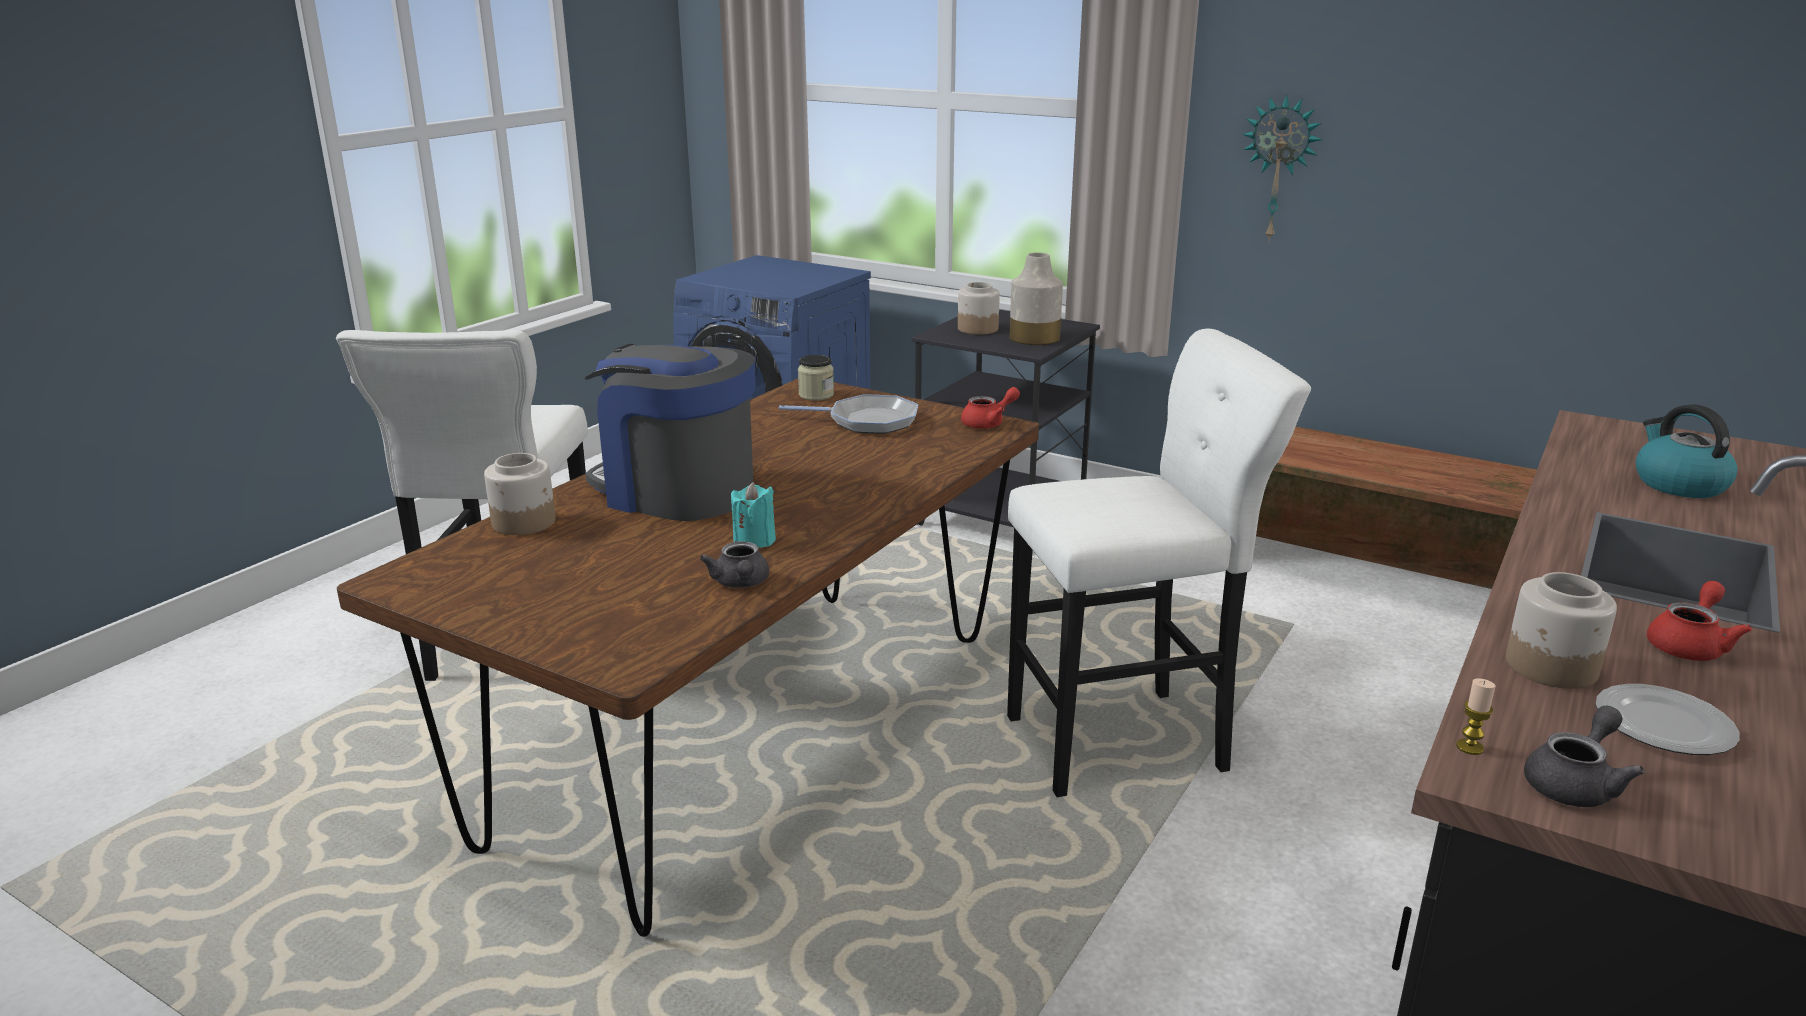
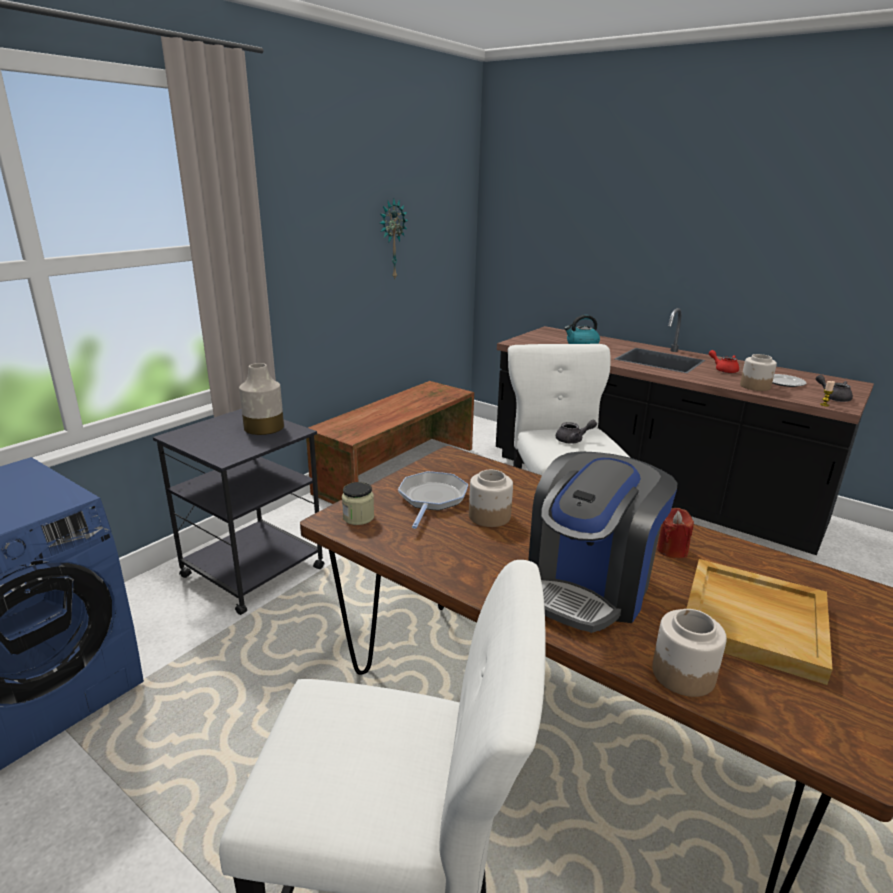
camera: 85 degrees left, 0 degrees up
(595, 569) = (755, 621): none -> beige tray
(740, 584) = (742, 556): grey teapot -> grey teapot (573, 440)
(754, 540) = (672, 550): turquoise candle -> red candle
(977, 329) = (222, 442): jar -> jar (489, 516)
(988, 423) = (446, 459): red teapot -> none
(1279, 169) = (301, 272): wall clock -> wall clock (391, 239)

